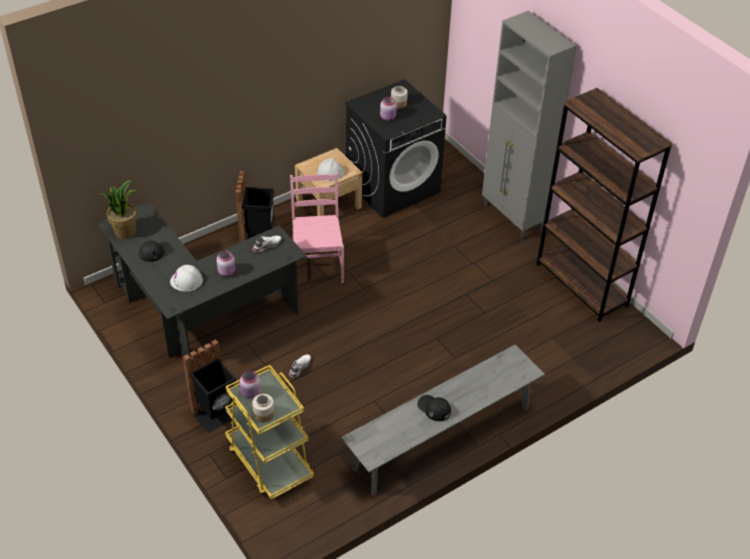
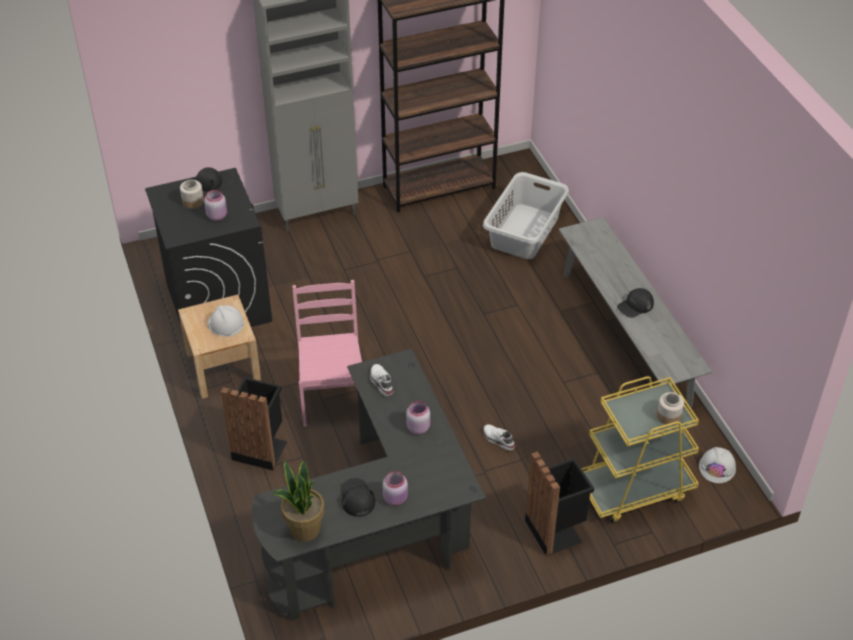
camera: 75 degrees left, 0 degrees up
(186, 281) = (423, 470): white hard hat -> white hard hat (717, 467)
(251, 393) = (636, 423): pink jar -> pink jar (396, 498)
(317, 265) = (332, 397): pink chair -> pink chair turned 75 degrees clockwise
(425, 108) = (214, 181): none -> black cap
(550, 351) = (525, 231): none -> grey laundry basket

